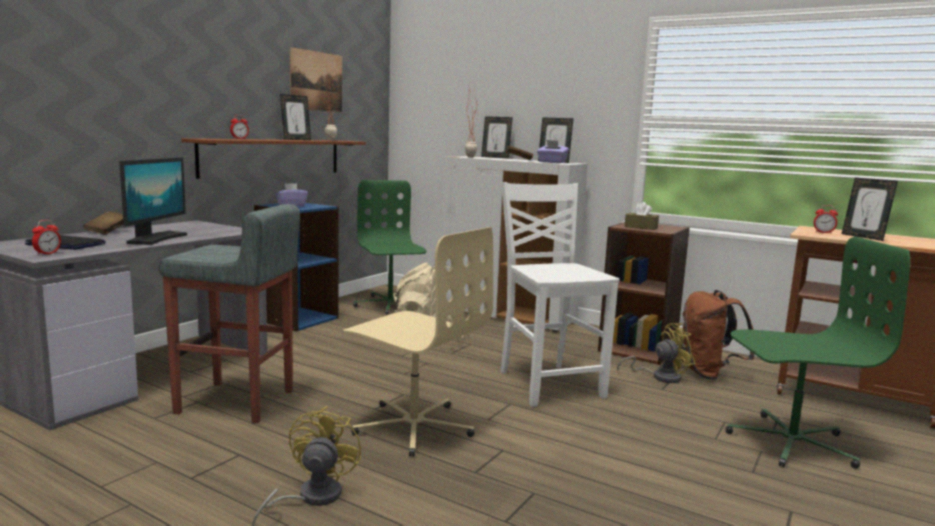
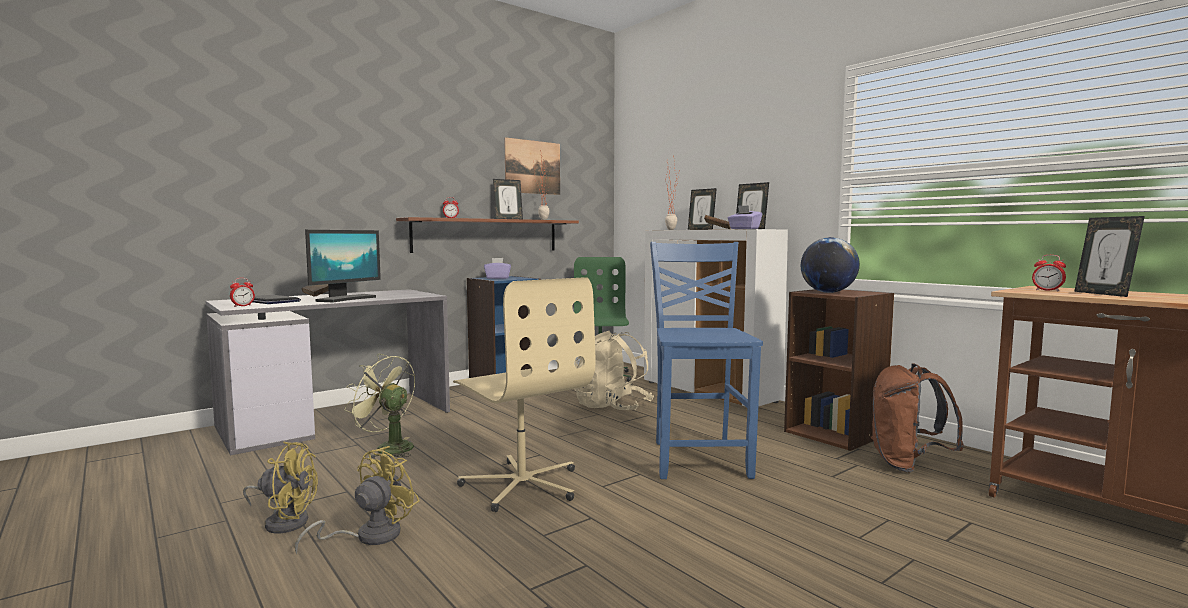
camera: 20 degrees right, 5 degrees down
(236, 402) = (387, 448): grey stool -> green fan
(549, 384) = (699, 458): white chair -> blue chair
(641, 227) = (828, 292): brown tissue box -> globe
(660, 377) = (840, 463): yellow fan -> yellow fan (284, 521)
(790, 442) = (966, 554): green office chair -> none

